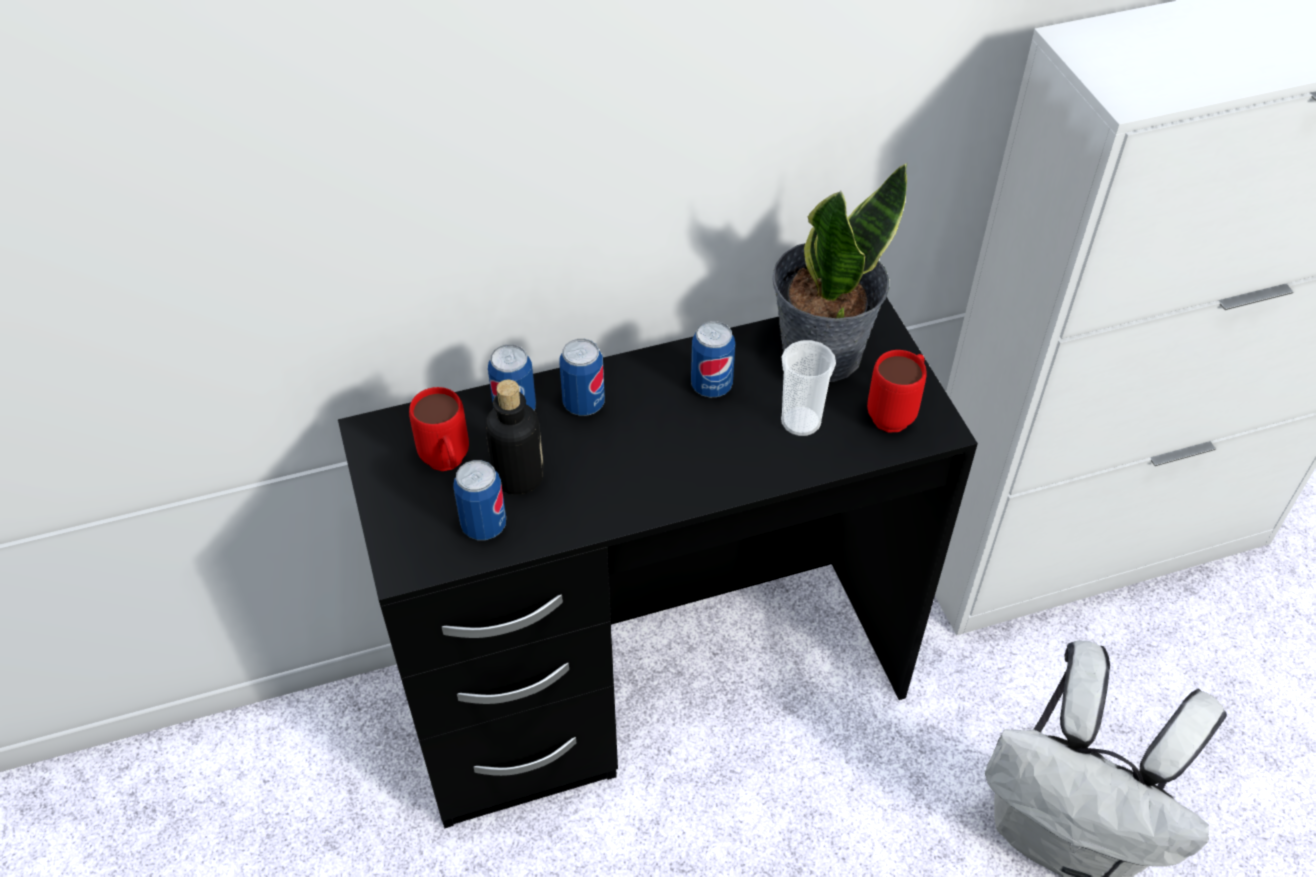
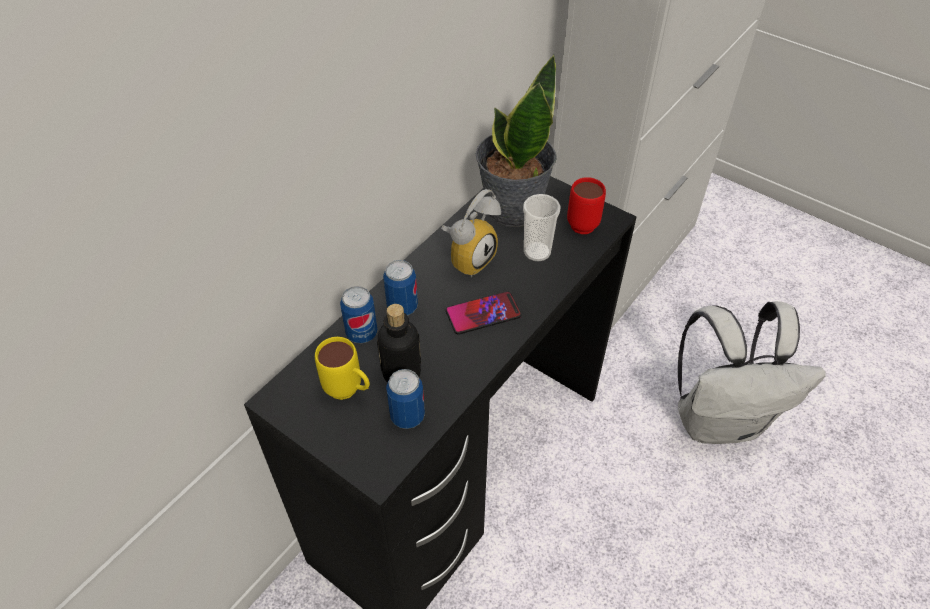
camera: 35 degrees left, 0 degrees up
(448, 465) = (349, 392): red mug -> yellow mug
(667, 460) = (483, 313): none -> phone
(711, 386) = (469, 257): can -> alarm clock

